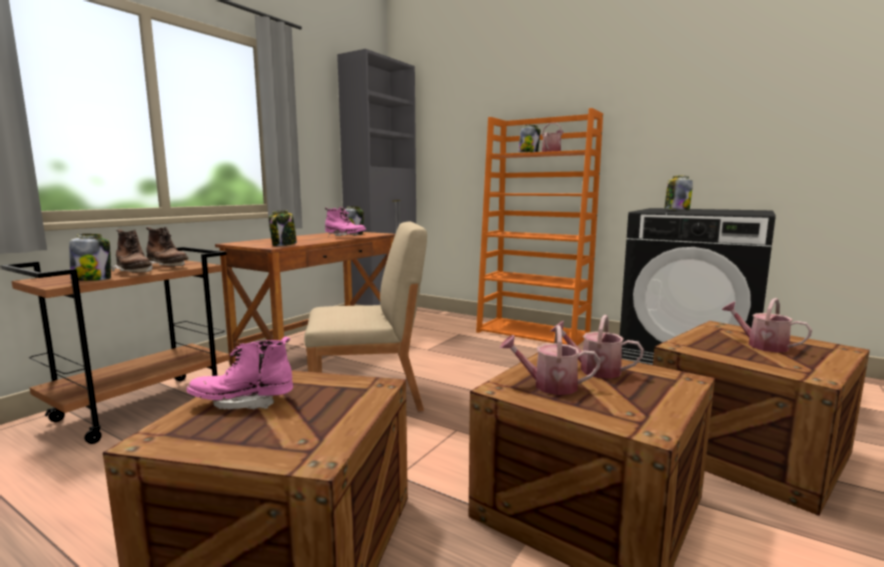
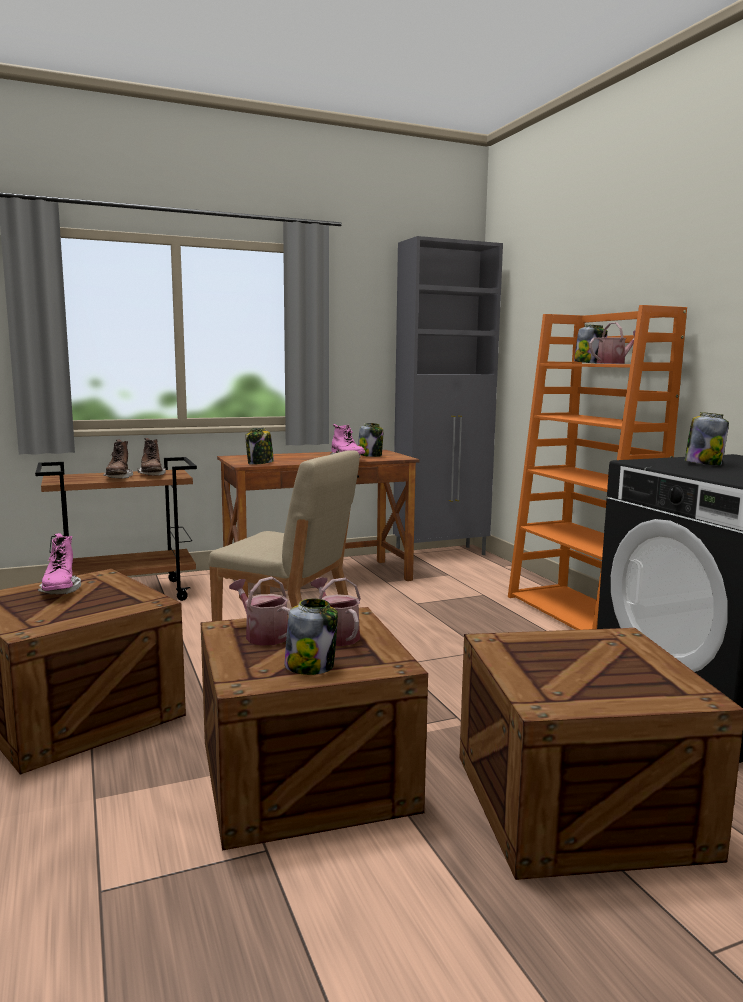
camera: 35 degrees right, 0 degrees up
(92, 279) = (82, 480): jar -> jar (310, 666)
(243, 403) = (60, 591): pink boot -> pink boot turned 135 degrees counterclockwise
(761, 345) = (597, 665): watering can -> none

